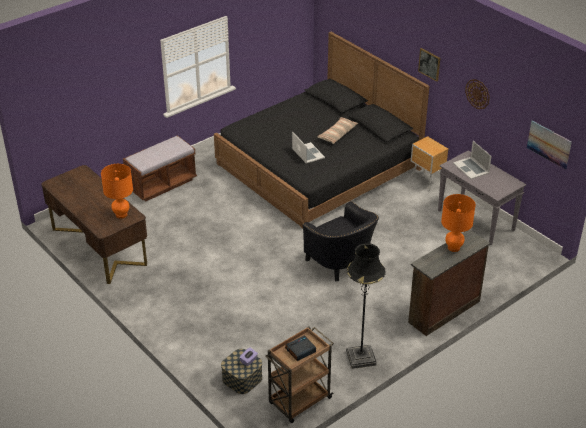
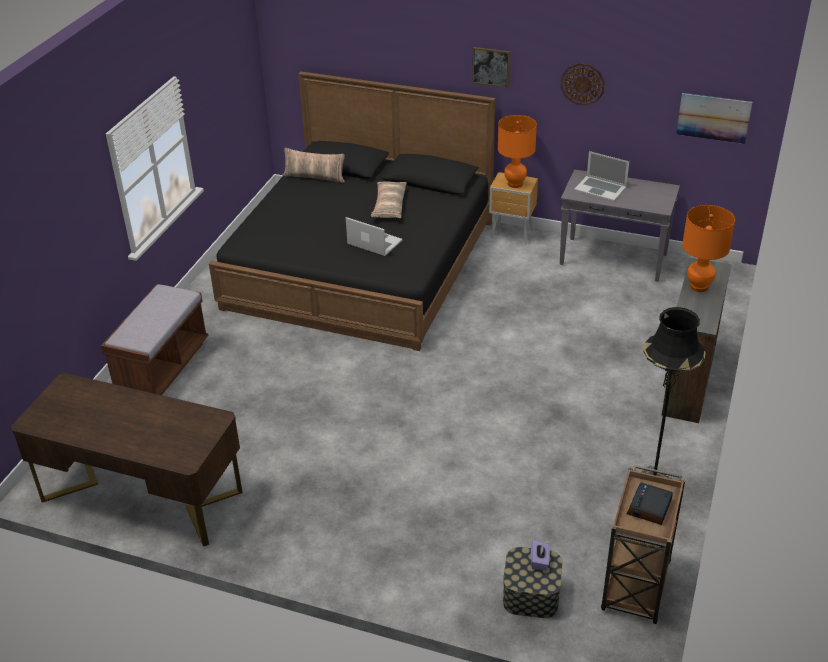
camera: 30 degrees left, 0 degrees up
(121, 215) = (193, 424): orange table lamp -> orange table lamp (514, 184)
(312, 101) = (314, 177): none -> pillow
(341, 263) = (509, 375): black armchair -> none

